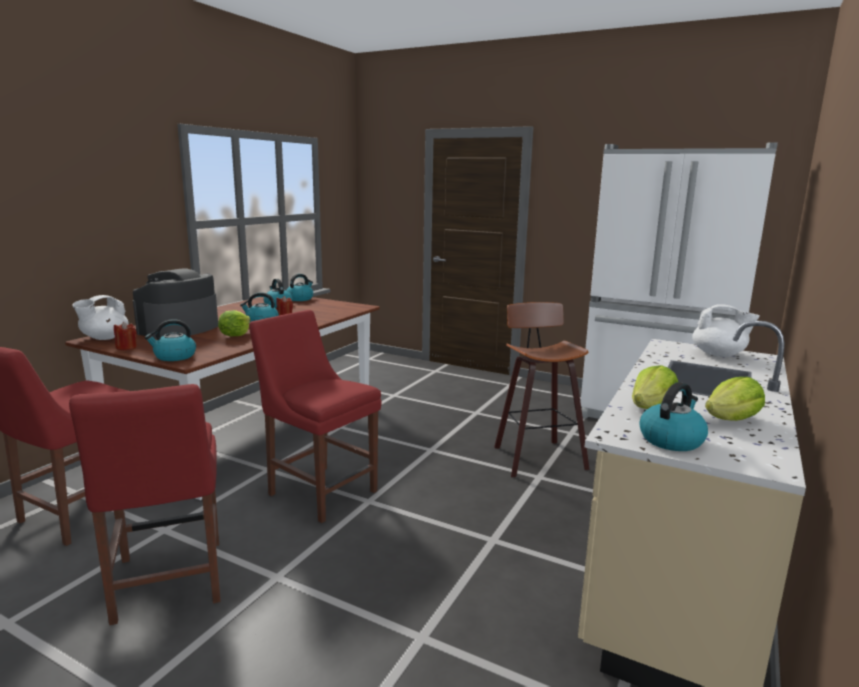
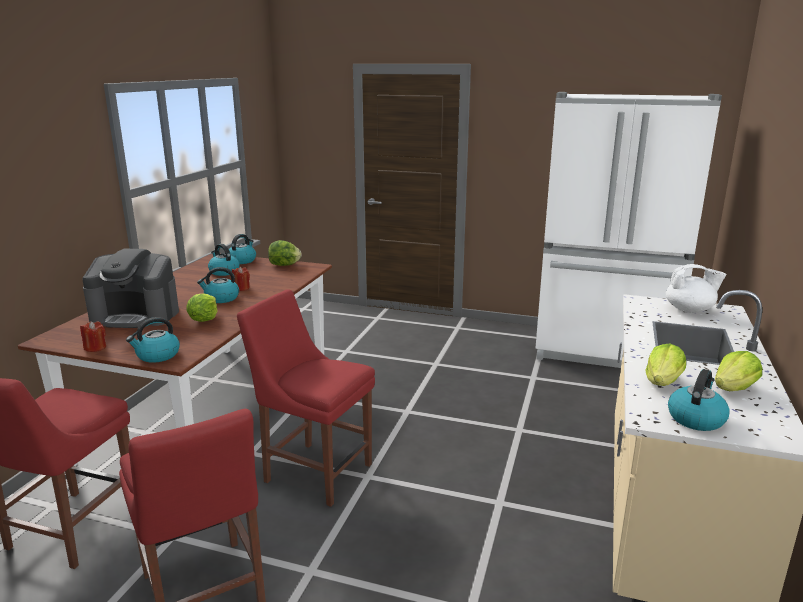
camera: 10 degrees left, 5 degrees up
(104, 338) = (60, 336): white teapot -> none
(179, 329) = (136, 315): coffee machine -> coffee machine turned 105 degrees counterclockwise
(335, 304) = (284, 265): none -> lettuce
(536, 457) = (509, 408): stool -> none

